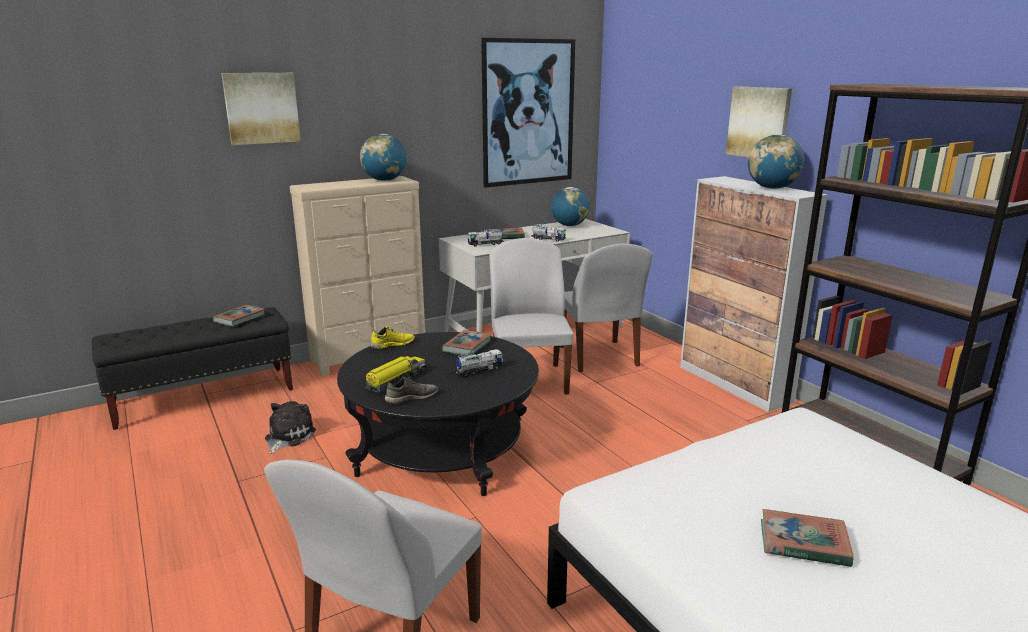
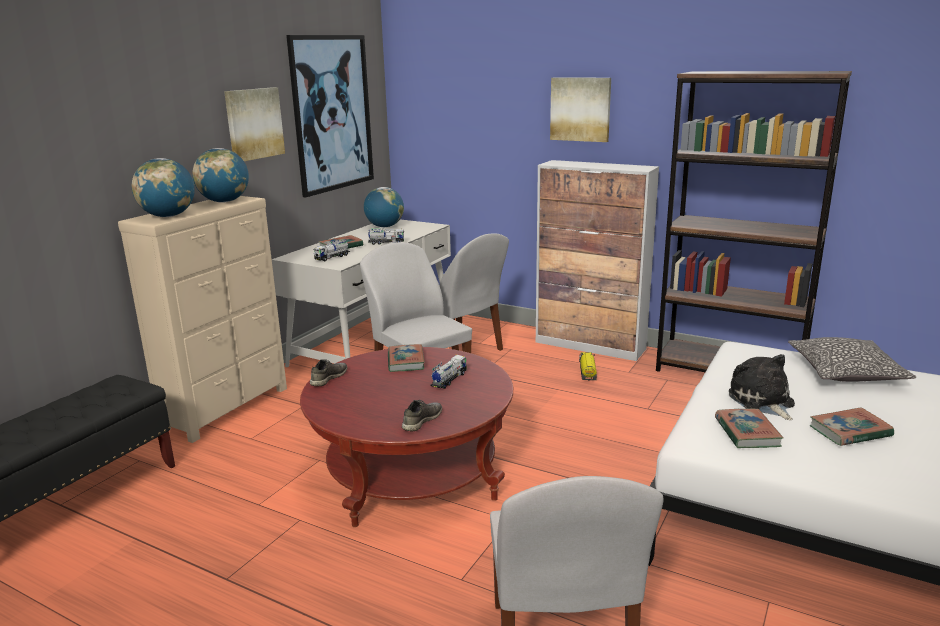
camera: 30 degrees left, 0 degrees up
(239, 318) = (95, 396): book -> book (747, 432)
(261, 108) = (76, 128): picture -> picture (253, 123)
(288, 437) = (230, 515): plush toy -> plush toy (762, 401)
(392, 344) = (328, 378): yellow shoe -> grey shoe
(396, 380) = (383, 410): toy truck -> toy truck (587, 371)
(442, 450) = (412, 474): black coffee table -> red coffee table
(772, 188) = (612, 166): globe -> globe (168, 216)
(904, 480) = (845, 372): none -> pillow

